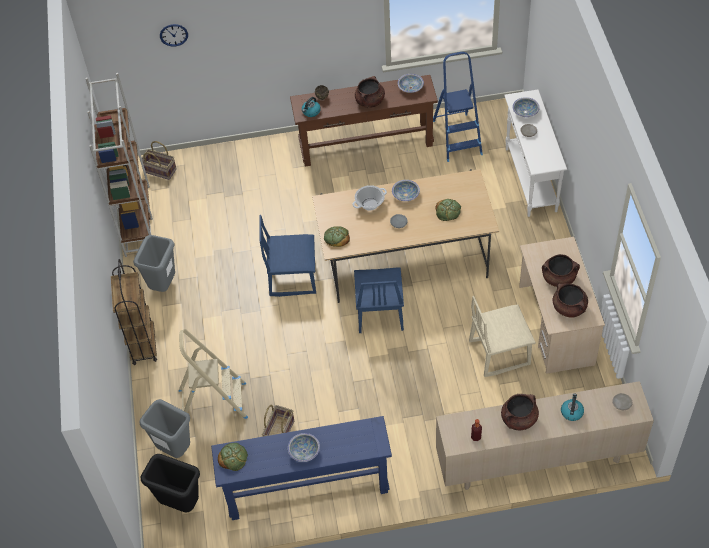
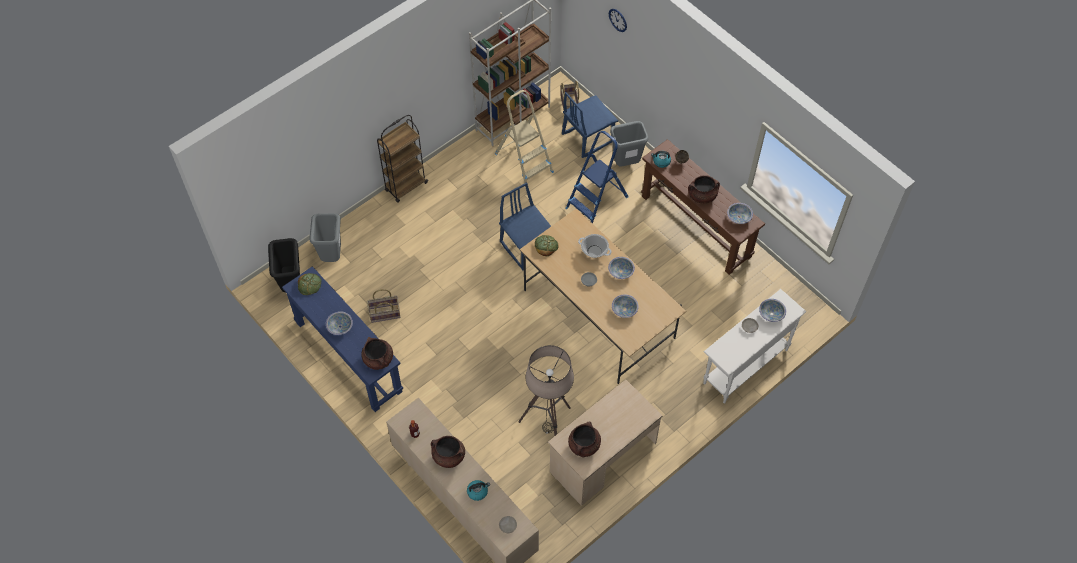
camera: 55 degrees right, 5 degrees up
(163, 285) = (465, 169): grey trash can -> grey trash can (626, 163)
(213, 403) = (384, 258): beige step ladder -> beige step ladder (524, 163)
(379, 313) = (532, 323): blue chair -> blue chair (587, 137)
(448, 211) = (624, 309): bread -> bowl
(457, 137) = (752, 288): blue step ladder -> blue step ladder (596, 203)
(499, 352) = (549, 427): beige chair -> floor lamp
(558, 278) = (610, 423): brown cooking pot -> brown cooking pot (378, 359)

